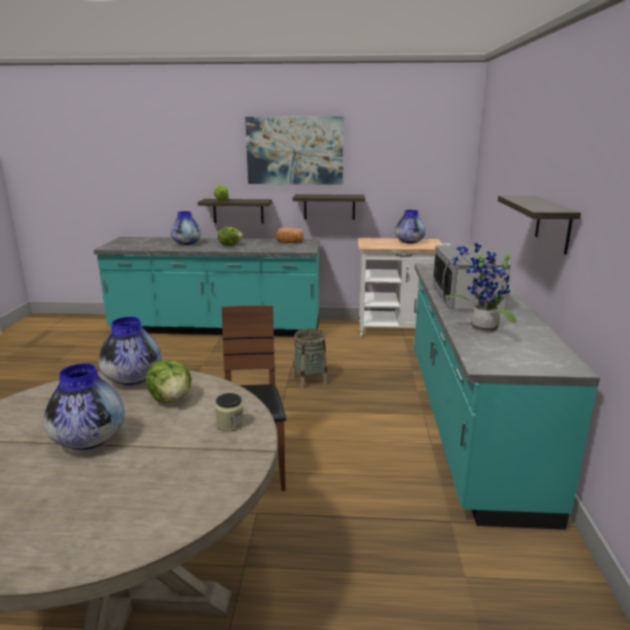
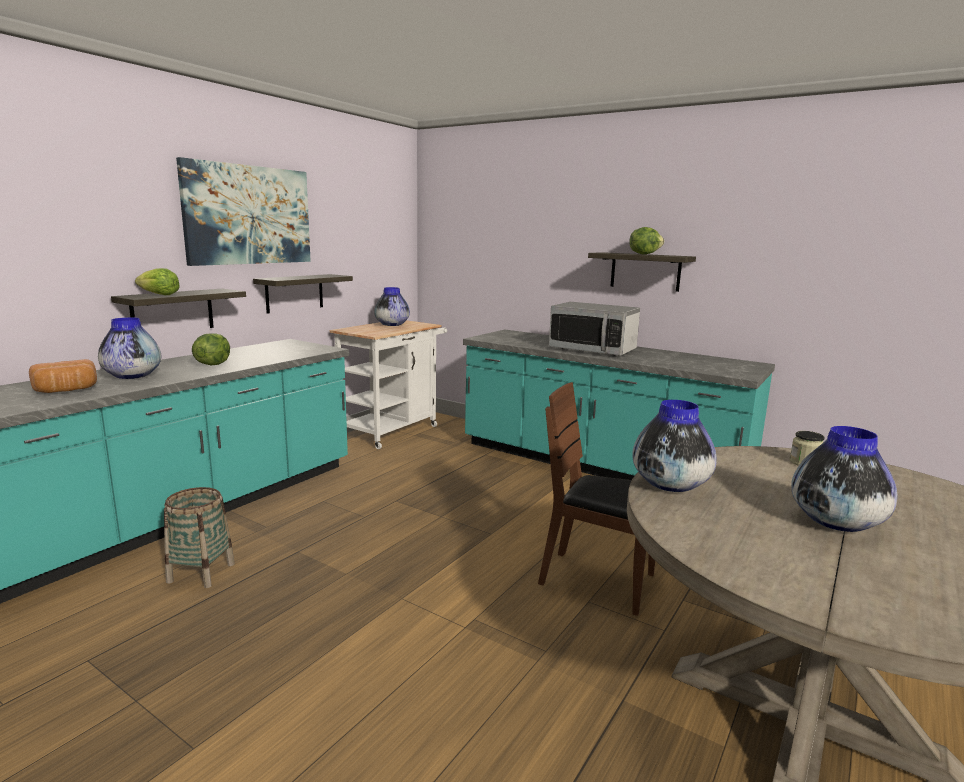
camera: 60 degrees left, 5 degrees down
(171, 399) = (737, 475): lettuce -> lettuce (644, 254)
(288, 242) = (275, 347): bread -> bread (66, 390)
(310, 380) = (441, 500): basket -> basket (201, 572)
(481, 329) = (668, 361): potted plant -> none

